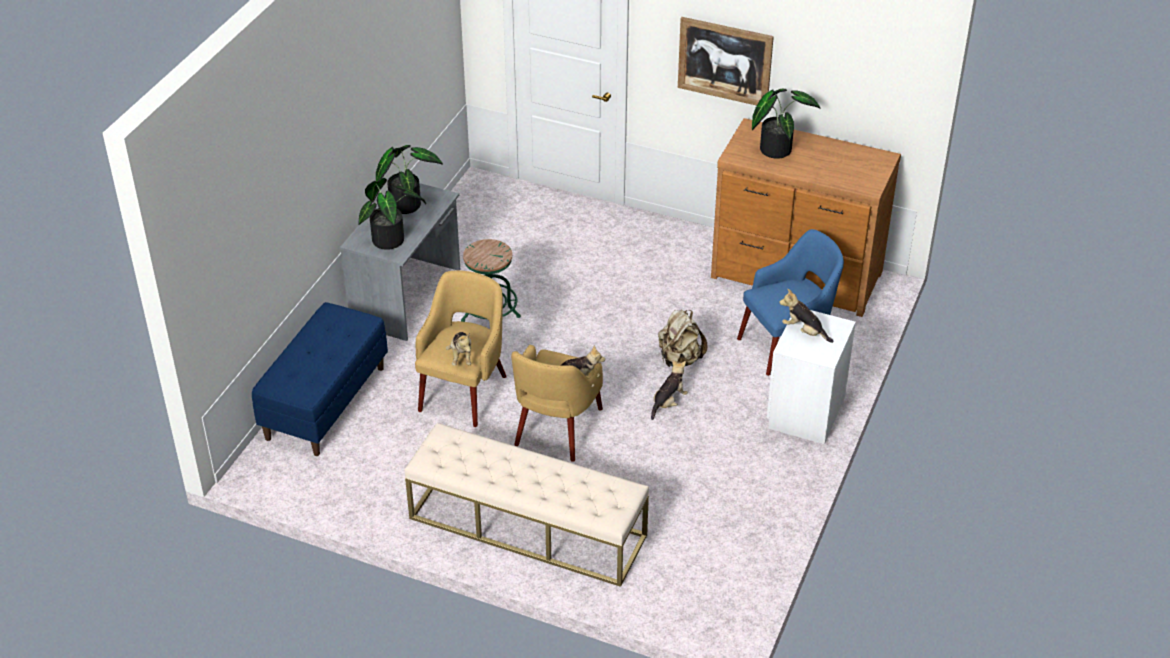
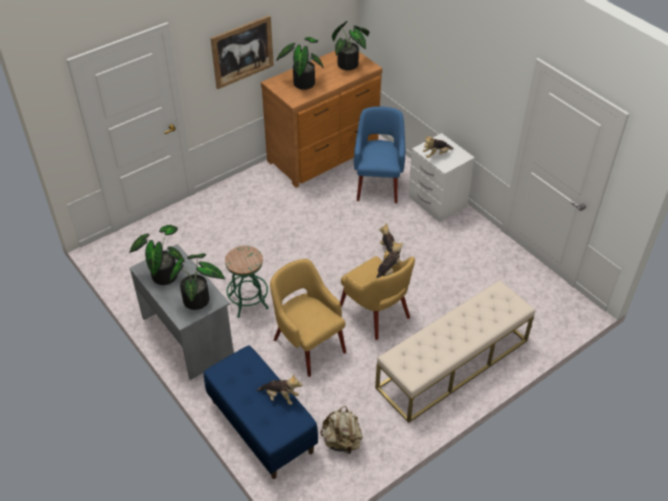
camera: 60 degrees left, 5 degrees up
(461, 356) = (323, 318): plush toy -> plush toy (280, 396)
(679, 359) = (356, 232): beige backpack -> beige backpack (342, 441)
(857, 170) = (350, 64): none -> potted plant

